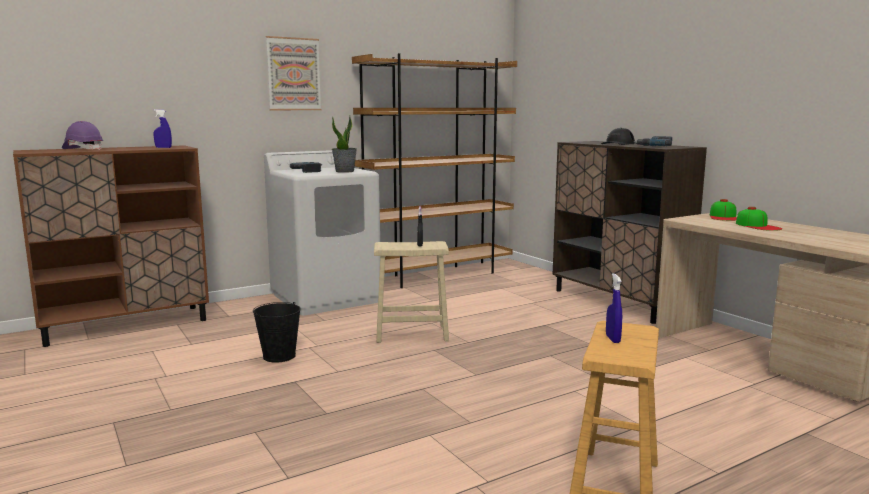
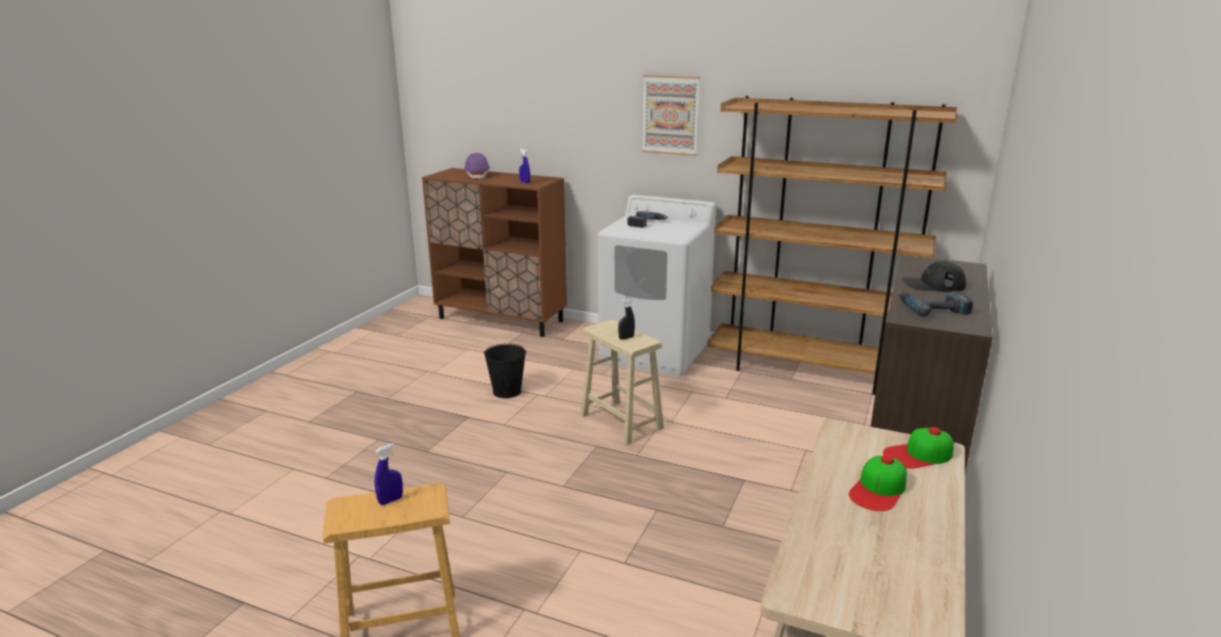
camera: 55 degrees right, 10 degrees up
(345, 171) = (661, 233): potted plant -> none

